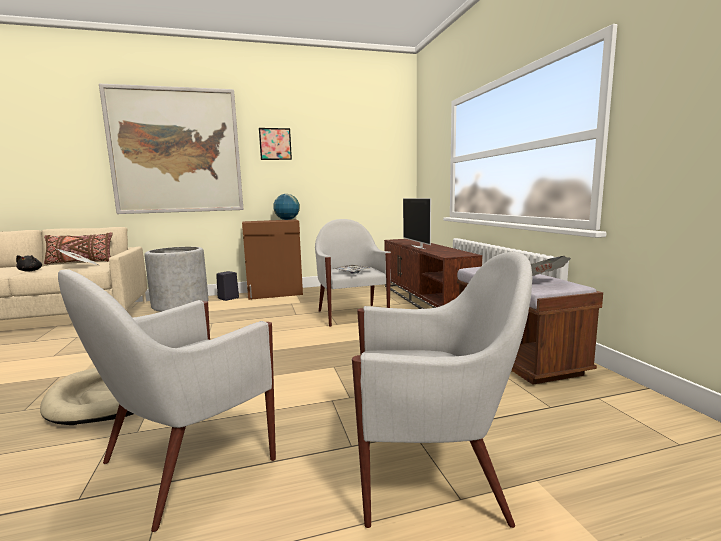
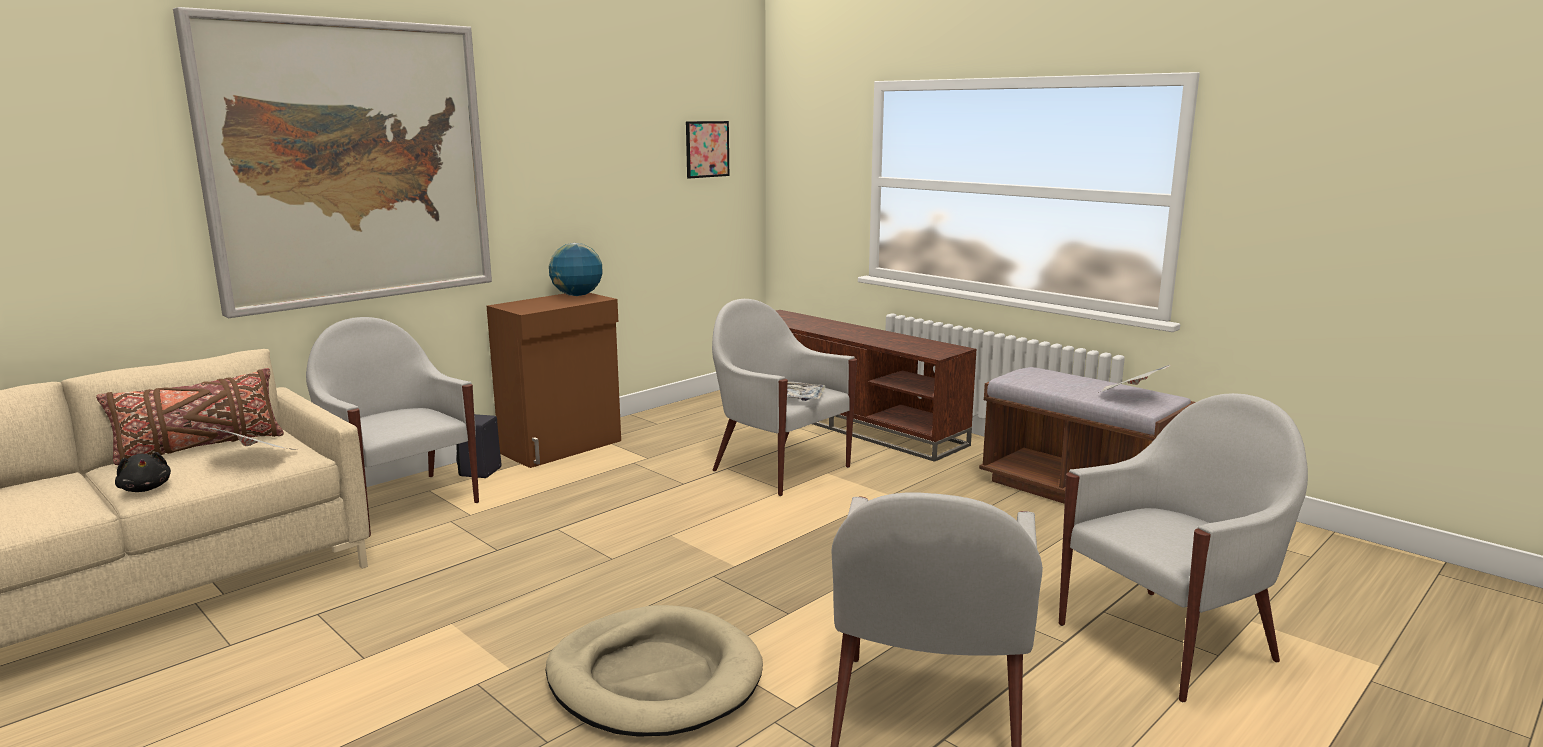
camera: 30 degrees left, 5 degrees up
(180, 304) = (401, 503): grey planter -> white armchair
(275, 144) = (541, 139): picture -> picture (707, 149)
(418, 247) = (847, 335): television -> none

